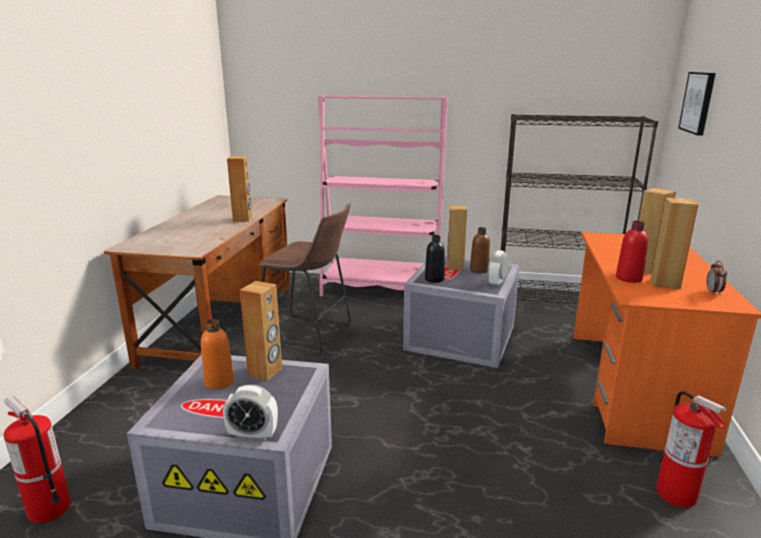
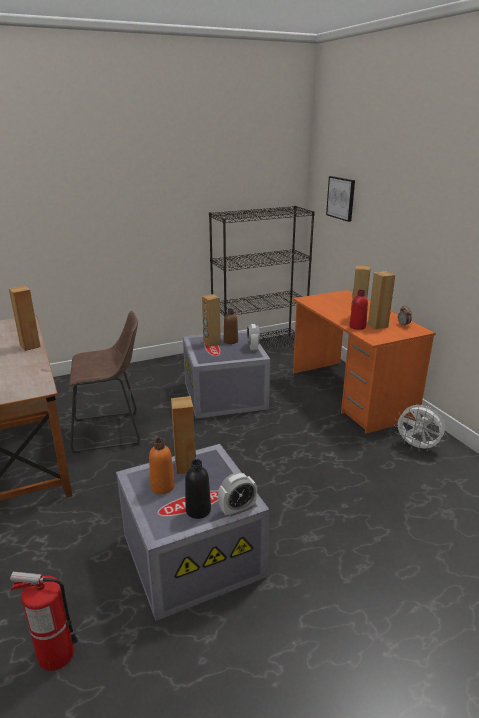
camera: 35 degrees left, 5 degrees up
(381, 289) = (127, 375): pink bookcase -> none
(434, 279) = (210, 357): black bottle -> black bottle (198, 510)
(677, 494) = (417, 447): fire extinguisher -> white fan

